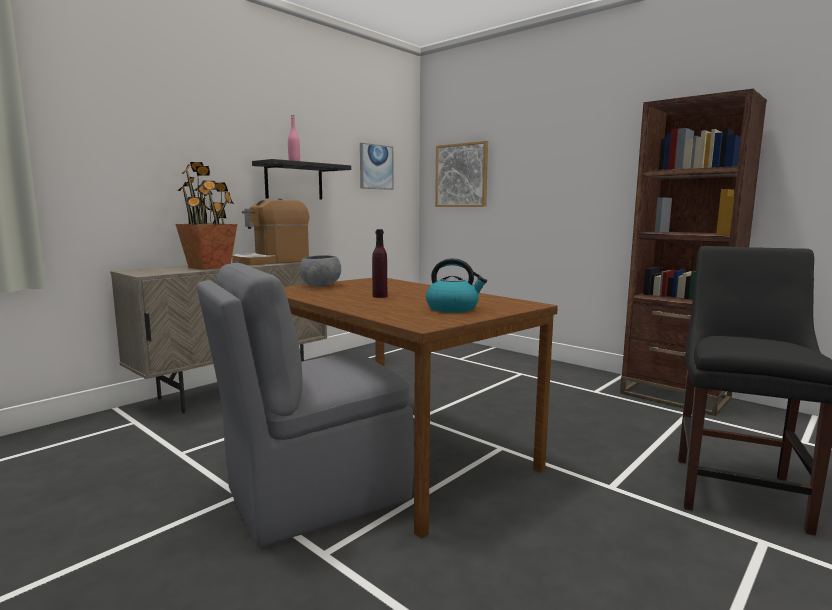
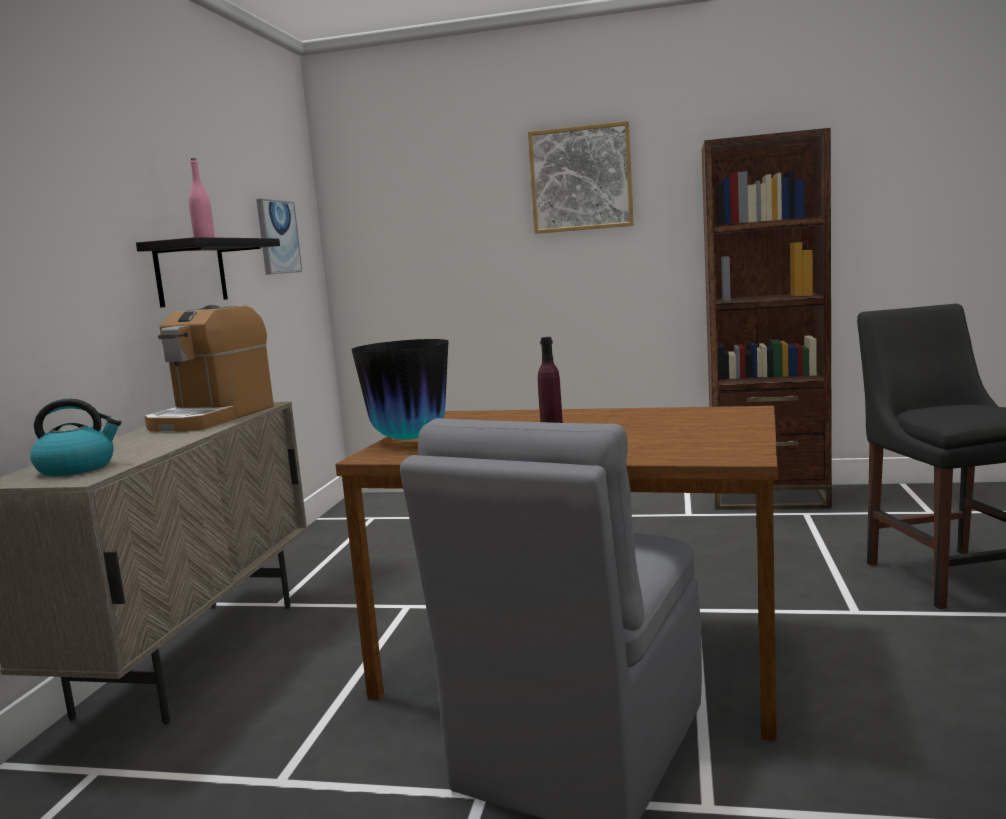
camera: 30 degrees left, 0 degrees up
(210, 267) = (147, 445): potted plant -> none
(320, 285) = (409, 439): grey bowl -> vase
(453, 308) = (695, 431): kettle -> kettle (78, 468)
(461, 175) = (404, 242): picture -> picture (581, 179)

